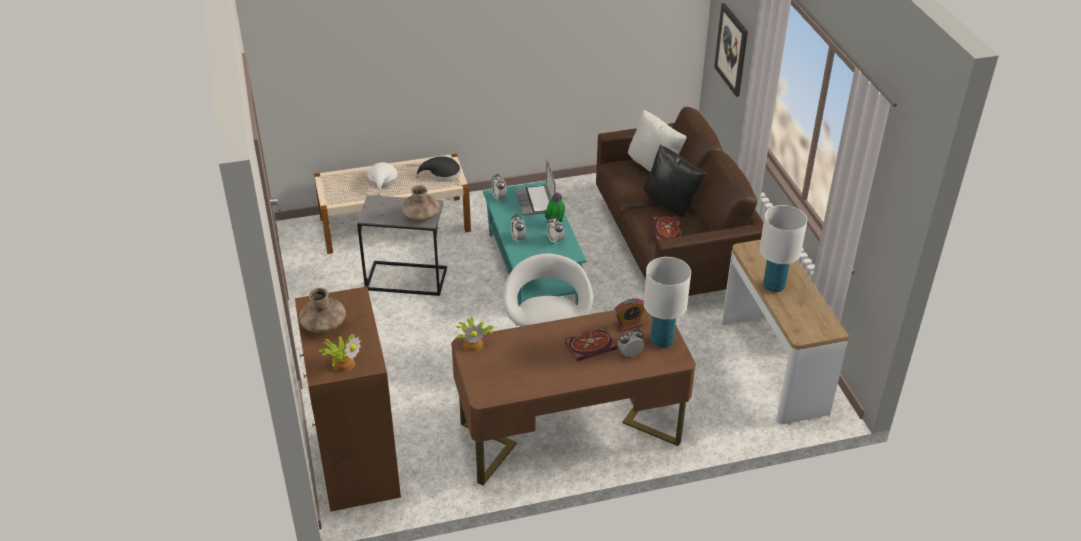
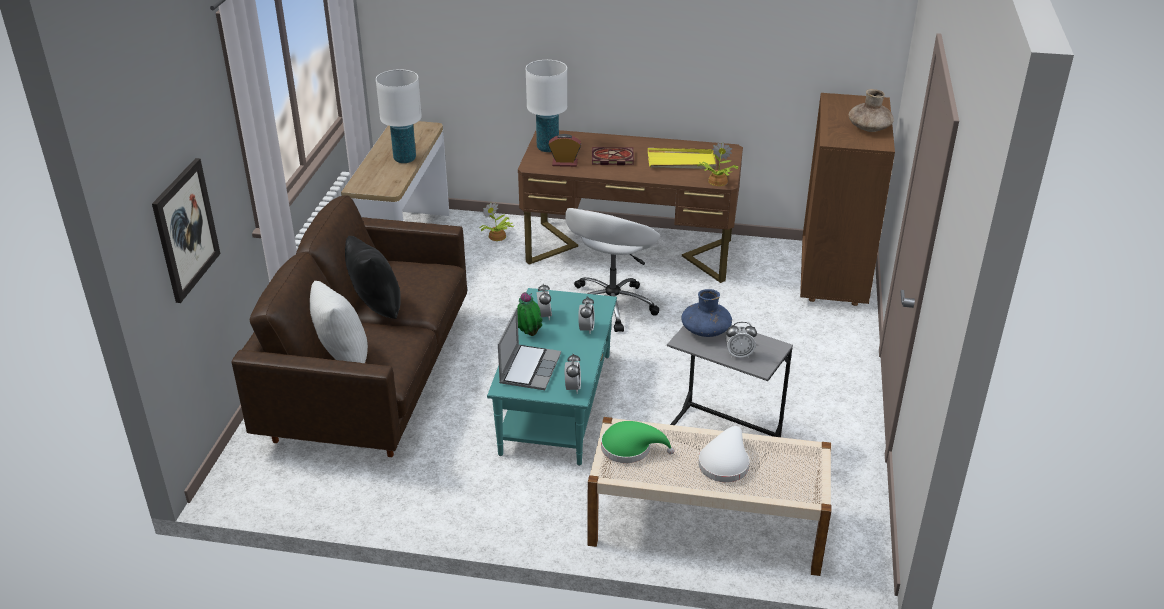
camera: 155 degrees left, 5 degrees down
(343, 363) = (856, 103): potted plant -> potted plant (497, 237)
(421, 215) = (705, 330): brown vase -> blue vase
(442, 174) = (630, 448): black hat -> green hat
(521, 361) = (681, 161): none -> yellow tray
(630, 354) = (583, 146): alarm clock -> alarm clock (739, 355)
(667, 231) = (415, 281): book -> none

